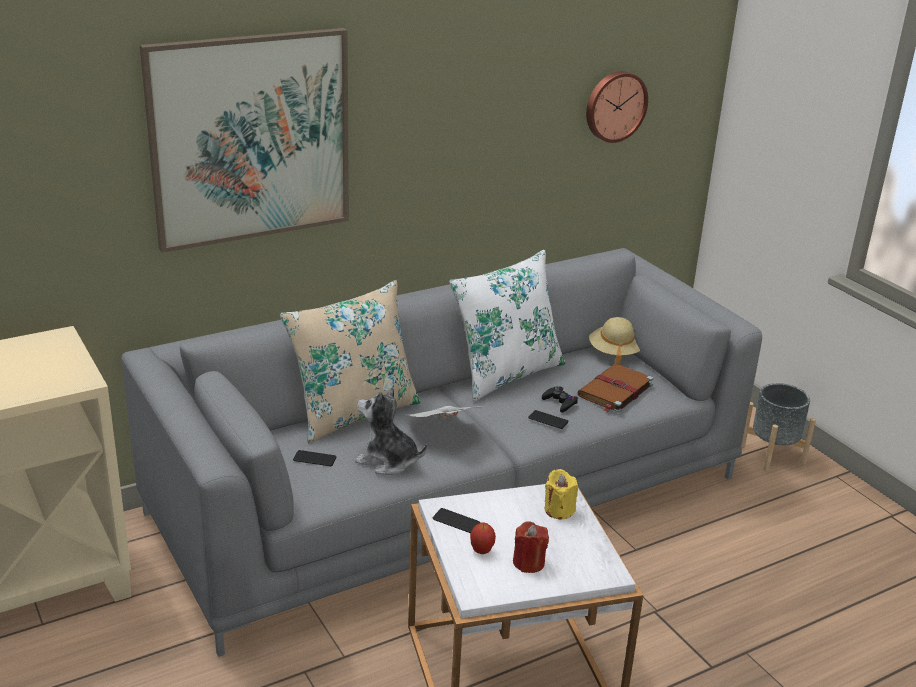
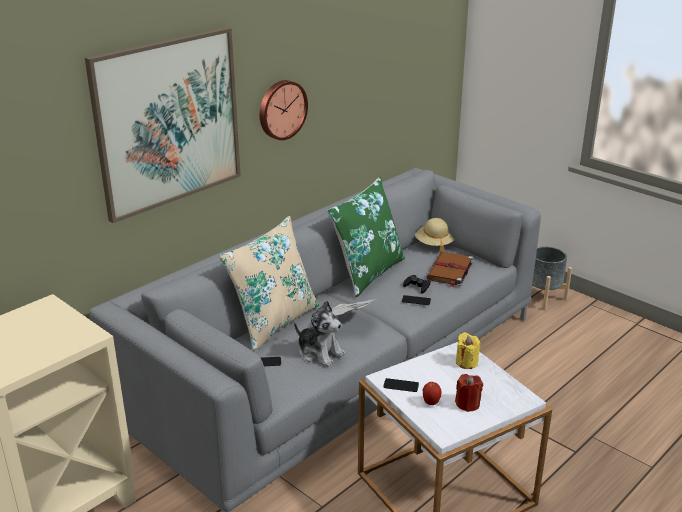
camera: 15 degrees left, 0 degrees up
(388, 461) = (319, 353): plush toy -> plush toy turned 150 degrees counterclockwise
(506, 373) = (367, 273): white pillow -> green pillow
(614, 106) = (402, 64): wall clock -> wall clock (281, 109)

